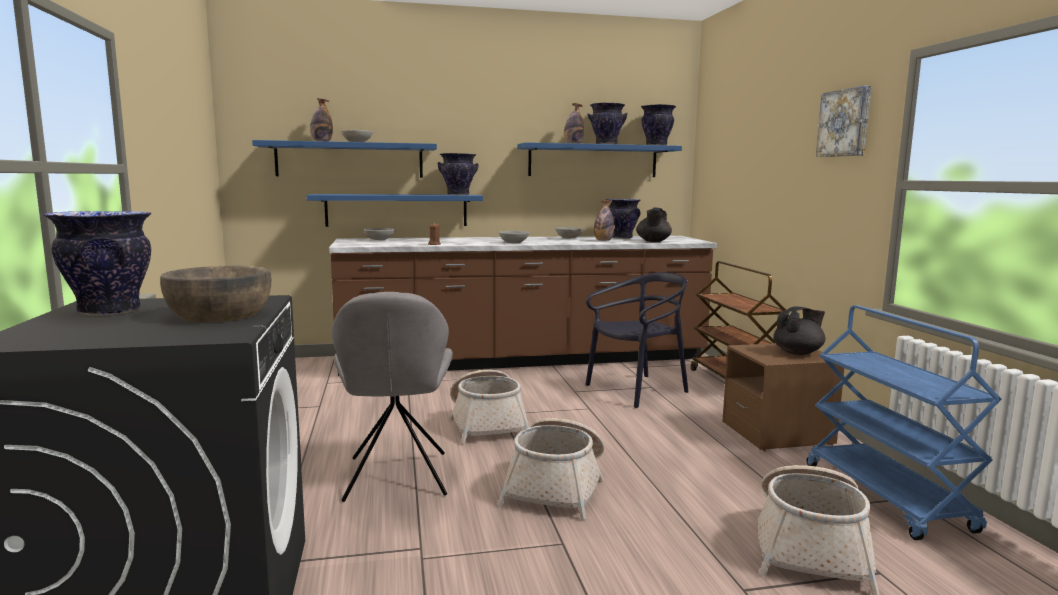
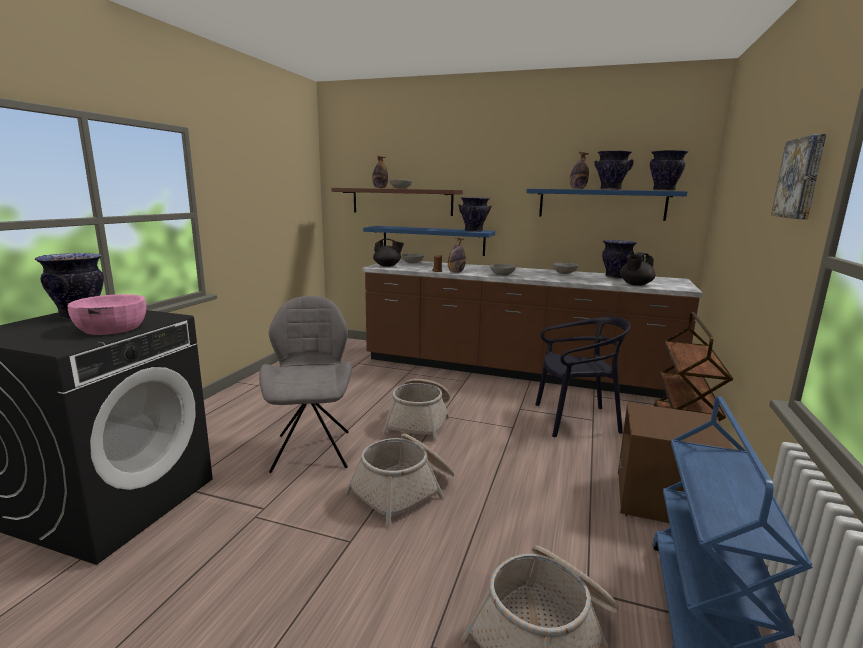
camera: 30 degrees right, 5 degrees up
(220, 314) = (112, 328): brown bowl -> pink bowl
(350, 160) = (402, 201): blue shelf -> brown shelf
(396, 478) = (312, 449): grey chair -> grey chair turned 150 degrees clockwise
(603, 240) = (588, 279): bottle -> bottle (456, 272)
(798, 353) = (692, 427): black teapot -> black teapot (387, 266)

